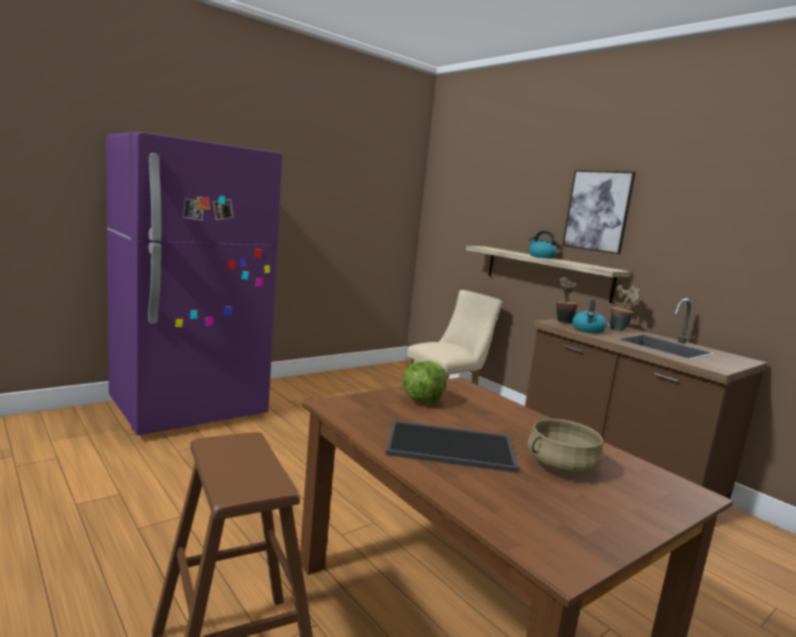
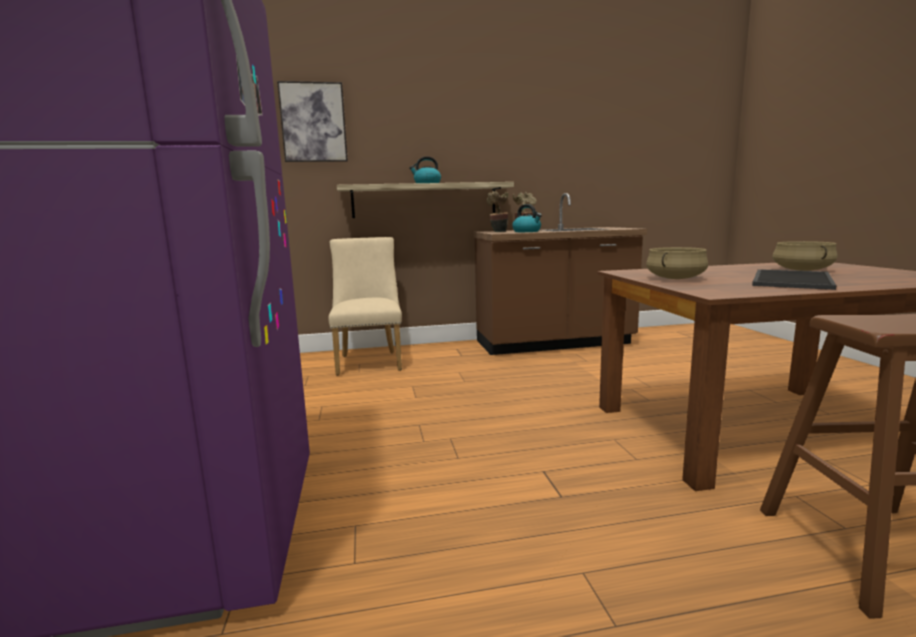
camera: 60 degrees left, 0 degrees up
(422, 400) = (675, 278): lettuce -> beige cooking pot
(598, 211) = (465, 134): picture -> picture (313, 122)

